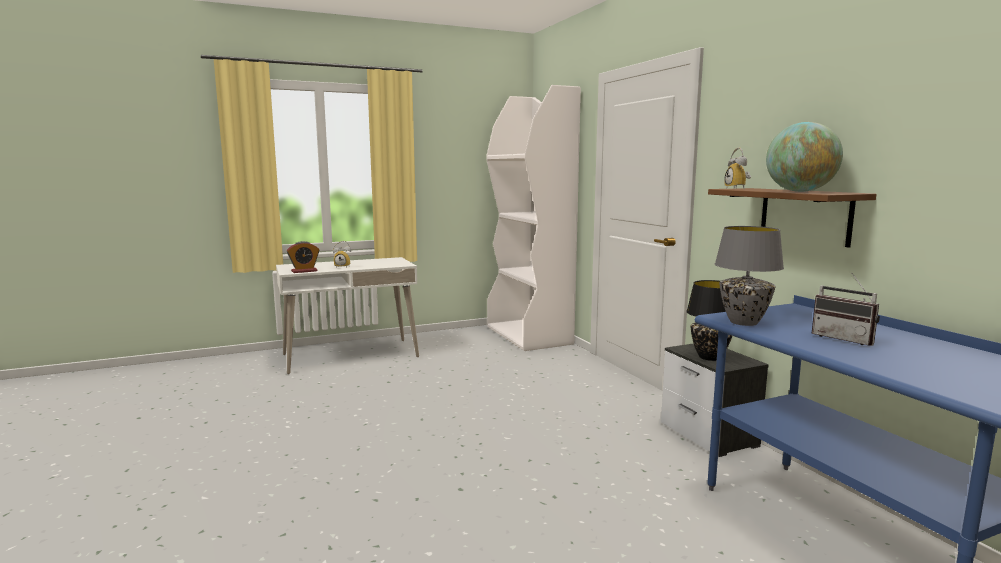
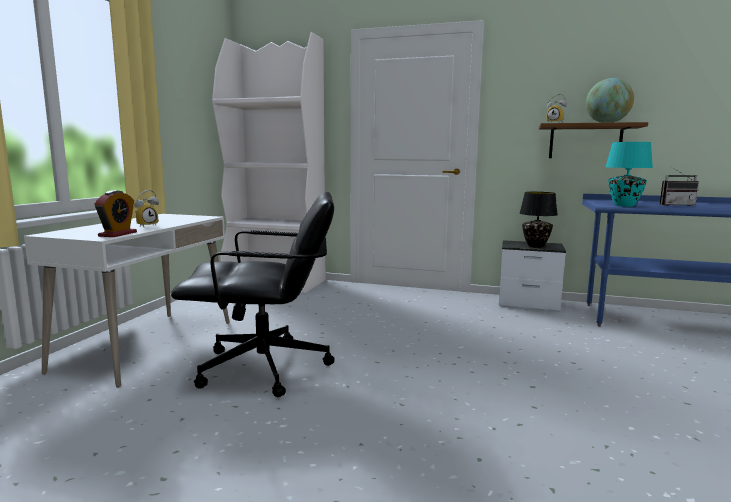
camera: 50 degrees left, 0 degrees up
(360, 393) = (266, 368): none -> black office chair
(743, 322) = (623, 205): grey table lamp -> turquoise table lamp

